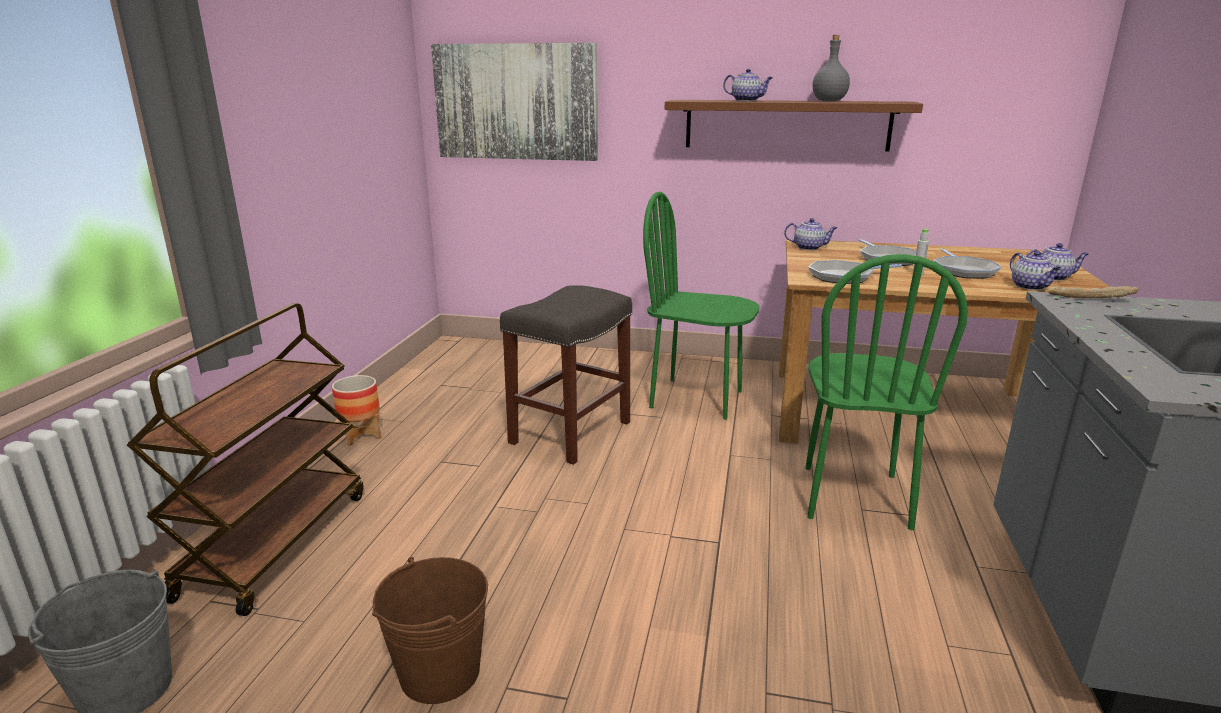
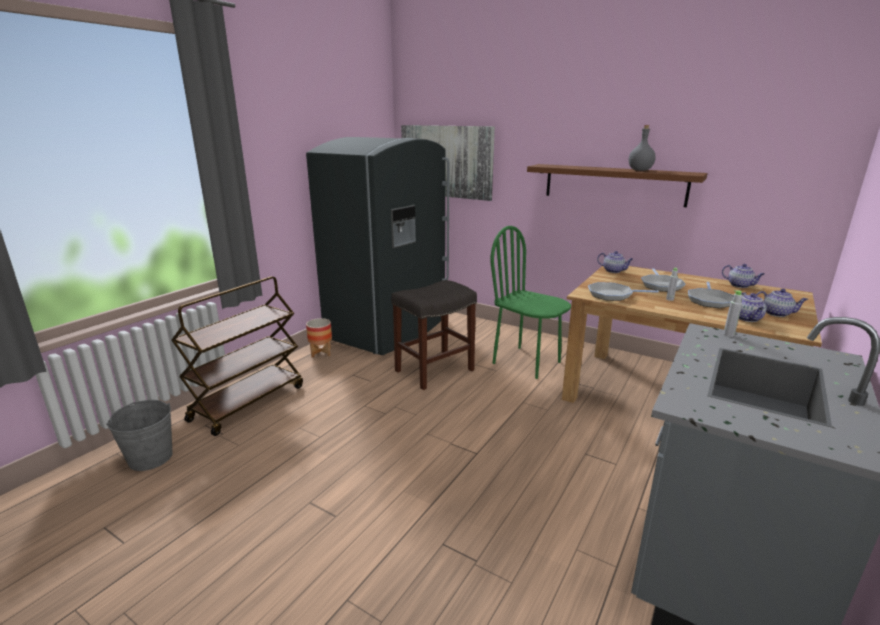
camera: 20 degrees right, 0 degrees up
(440, 672) = (283, 486): brown bucket -> none
(455, 382) = (389, 329): none -> grey fridge
(747, 100) = (583, 167): teapot -> teapot (740, 285)
(854, 496) = (586, 444): green chair -> none
(1089, 298) = (728, 334): bread -> grey bottle

